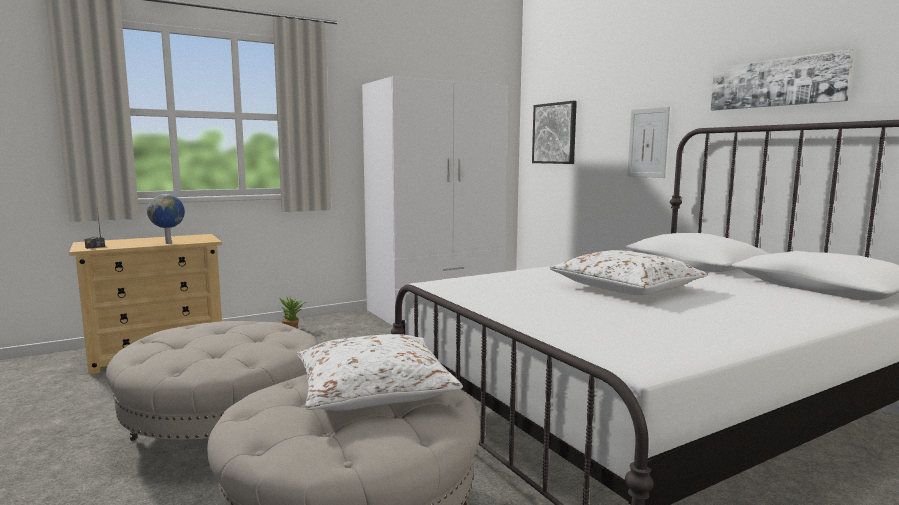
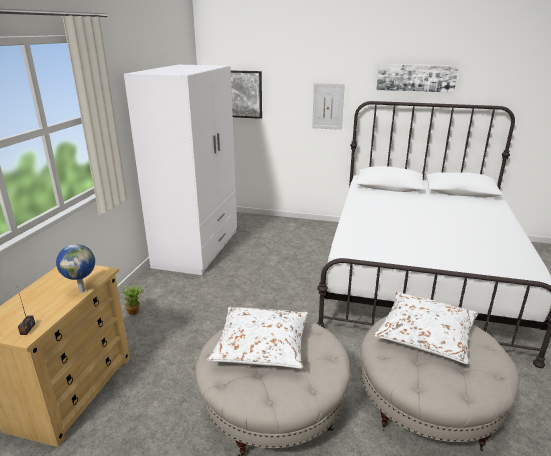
camera: 45 degrees left, 15 degrees up
(626, 288) = (418, 219): white pillow -> white pillow (261, 345)

